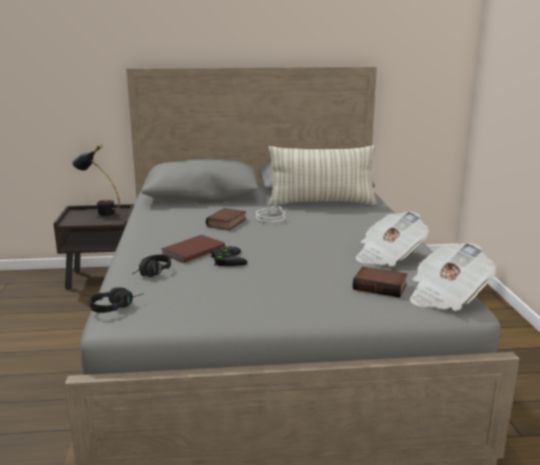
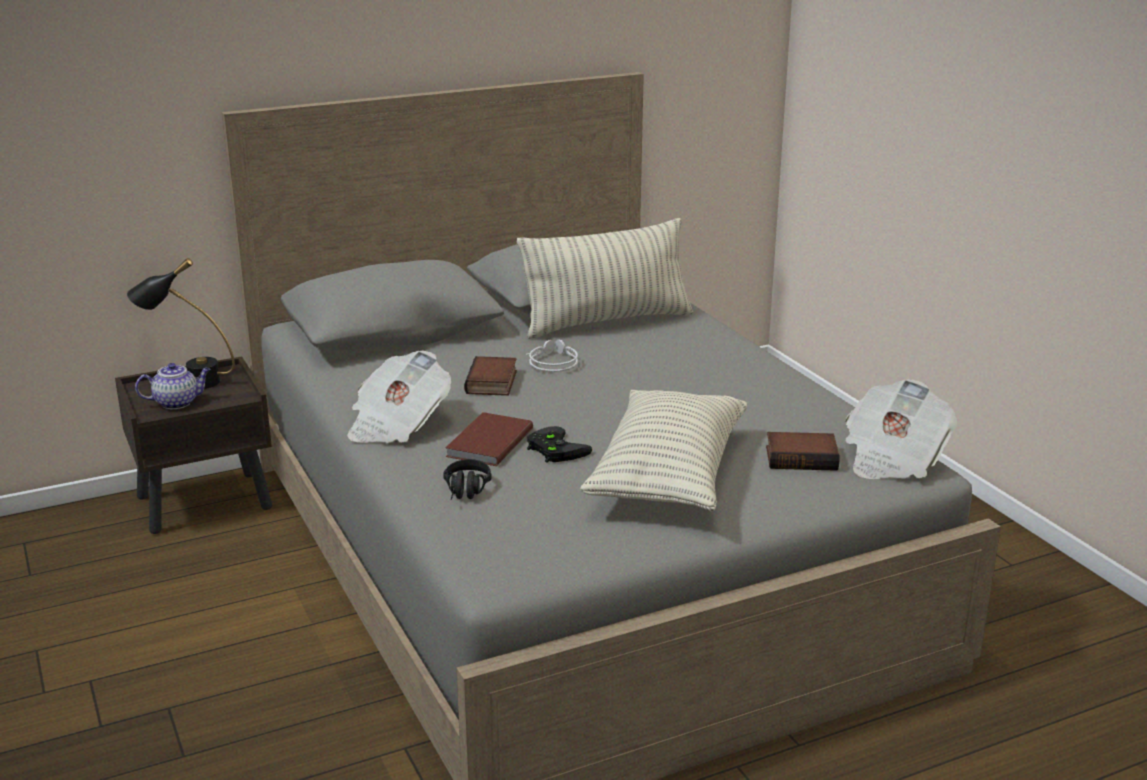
camera: 20 degrees left, 5 degrees up
(84, 220) = (177, 402): none -> teapot
(117, 307) = (472, 555): black headphones -> none
(282, 283) = (668, 475): none -> pillow
(388, 256) = (777, 407): newspaper -> newspaper (397, 425)

